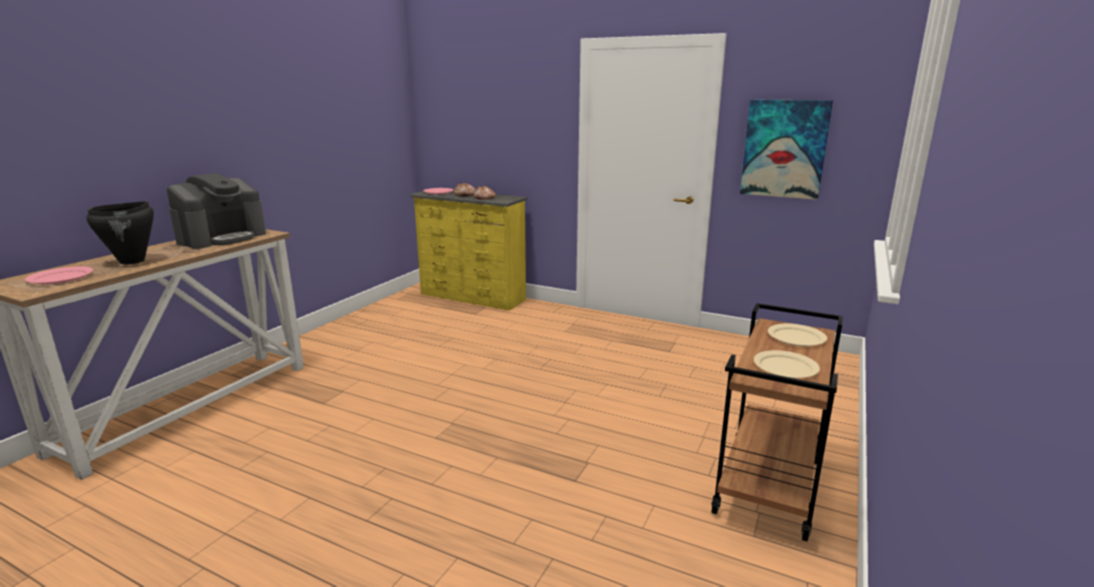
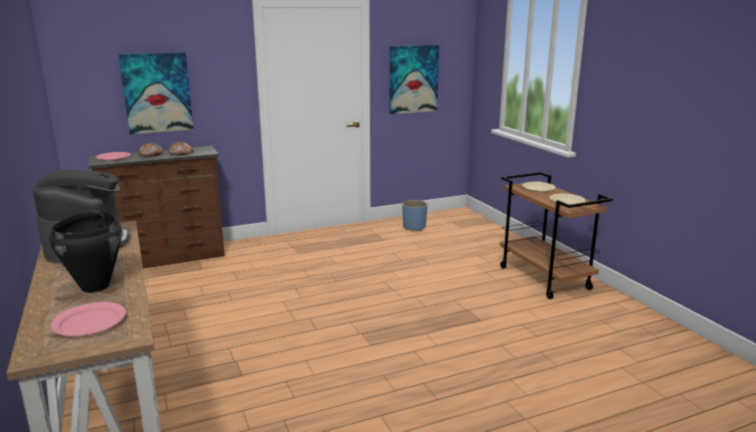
camera: 50 degrees left, 0 degrees up
(472, 297) = (168, 258): yellow dresser -> brown dresser
(488, 137) = (157, 93): none -> picture
(731, 352) = (414, 227): none -> blue planter

